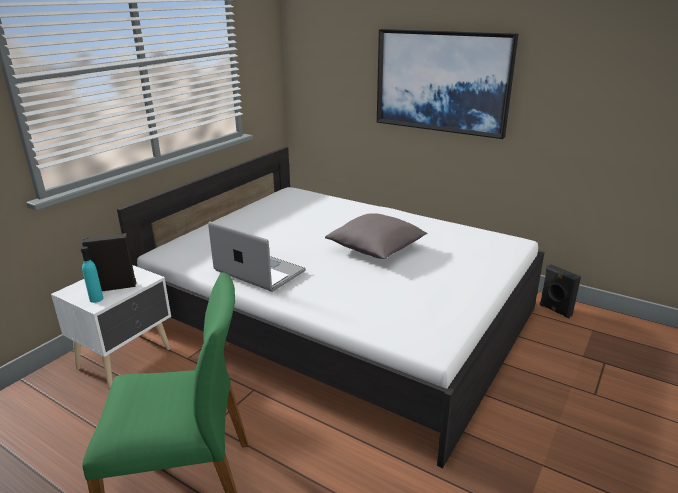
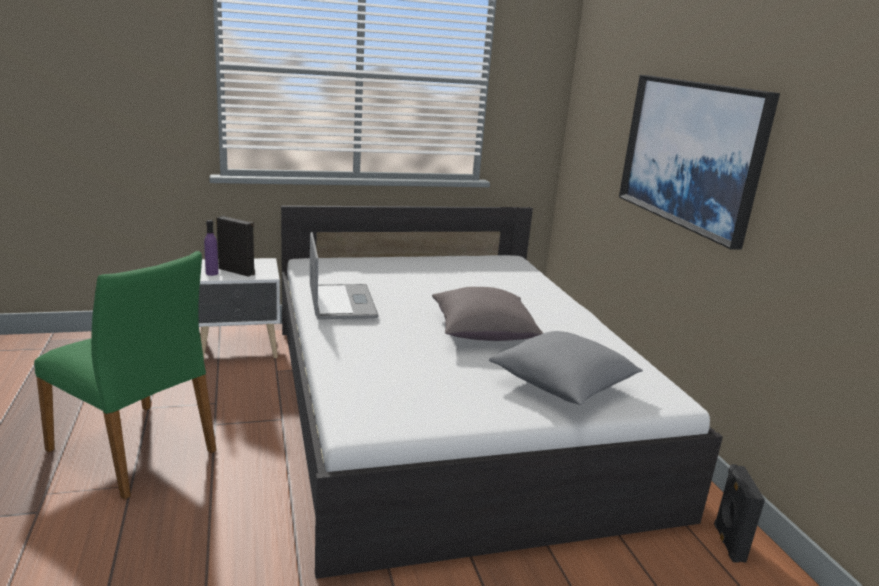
camera: 40 degrees right, 5 degrees down
(96, 299) = (212, 273): turquoise bottle -> purple bottle
(470, 261) = (563, 387): none -> grey pillow

